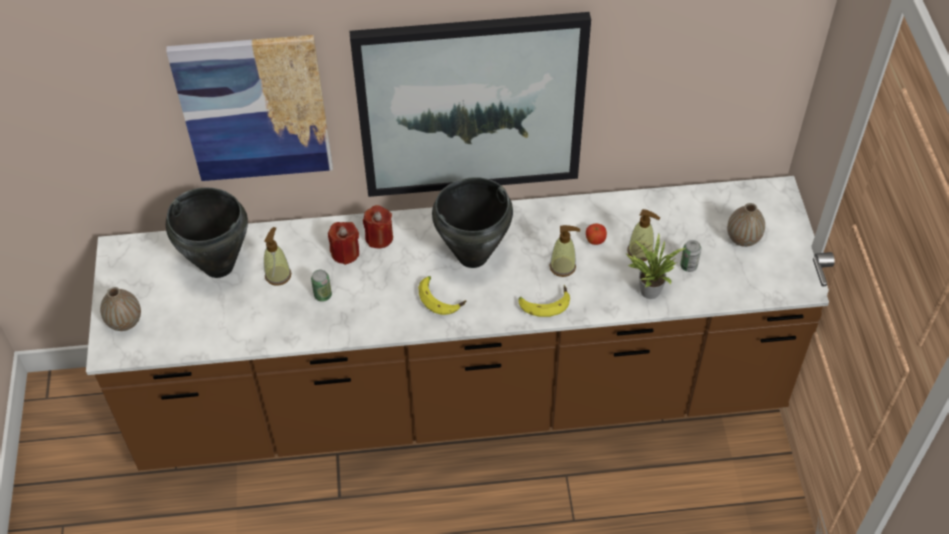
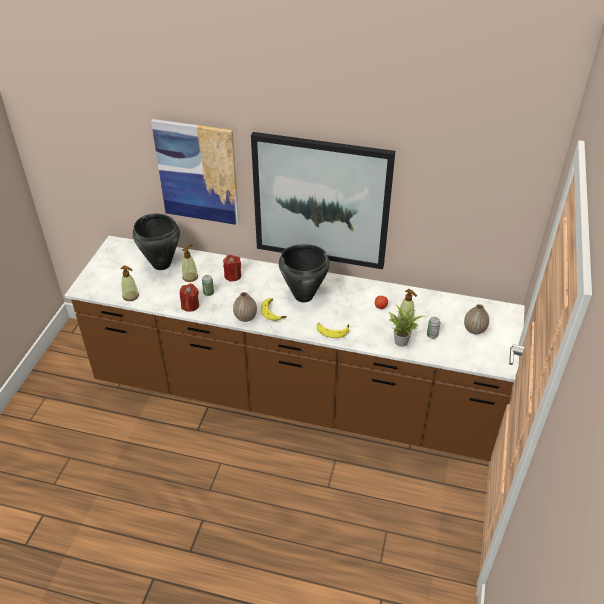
camera: 20 degrees right, 10 degrees down
(125, 322) = (98, 277): vase -> vase (245, 317)
(379, 238) = (255, 273): red candle -> red candle (190, 305)
(563, 267) = (354, 315): soap dispenser -> soap dispenser (131, 296)

